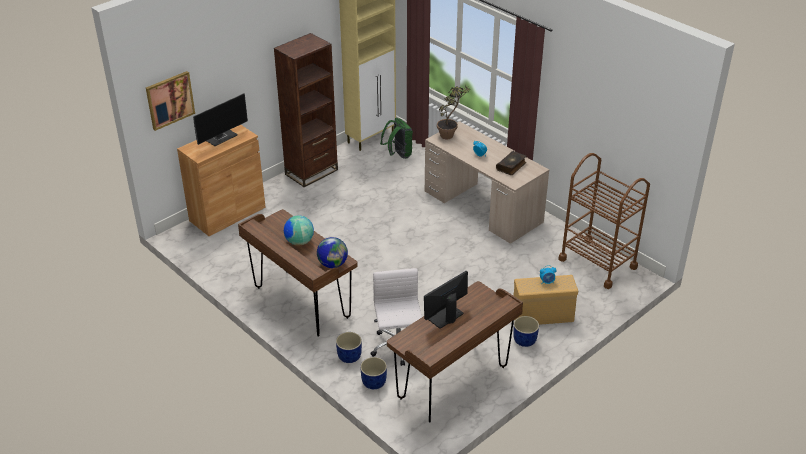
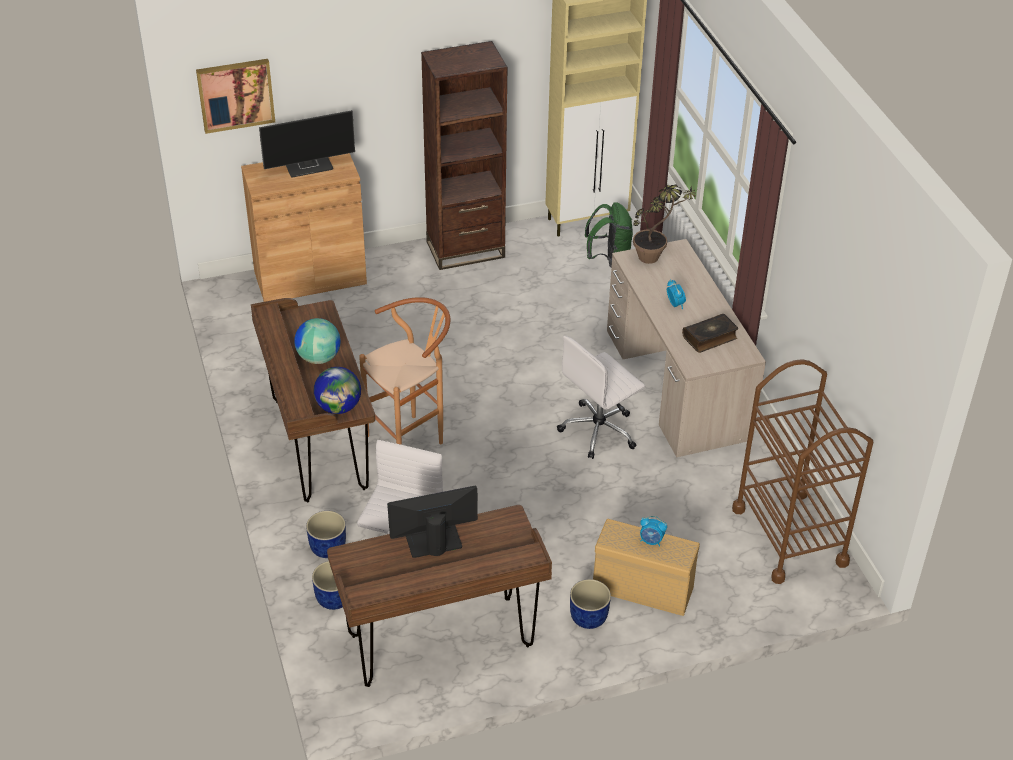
camera: 25 degrees right, 5 degrees up
(355, 281) = (411, 438): none -> brown stool
(459, 243) = (599, 430): none -> white office chair

